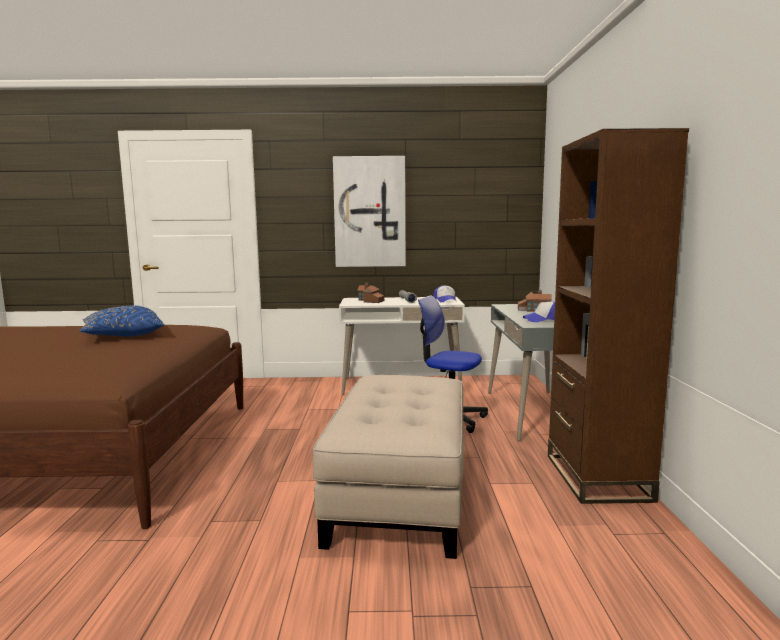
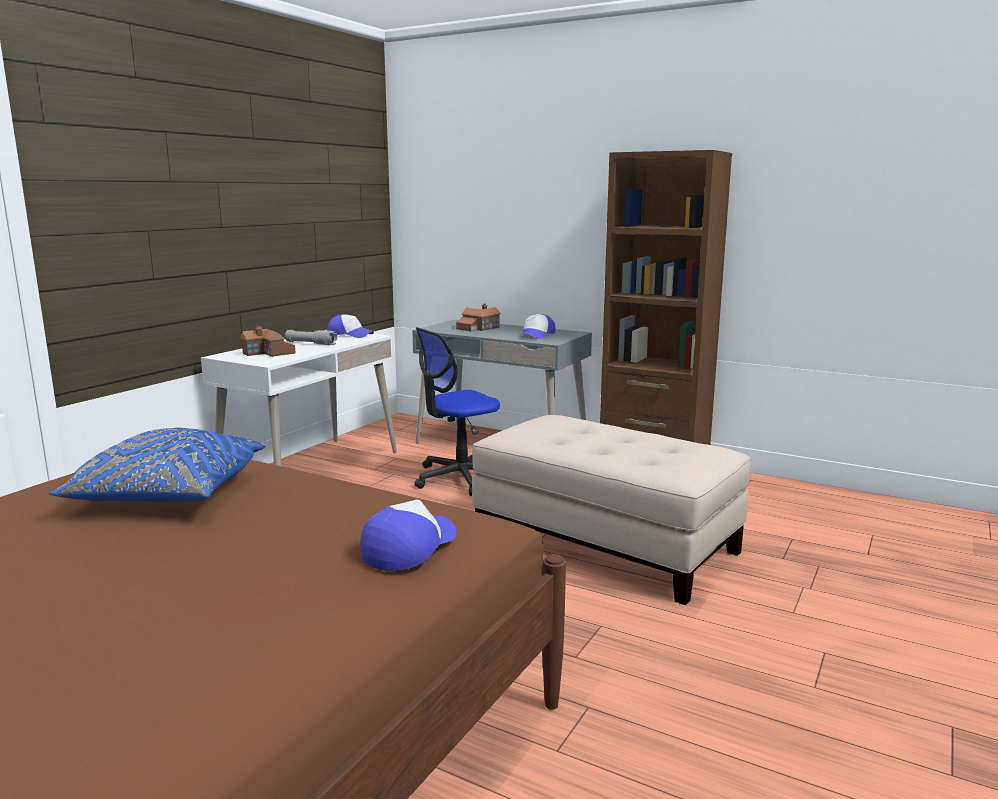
camera: 60 degrees left, 5 degrees up
(54, 371) = (409, 547): none -> cap
(370, 212) = (216, 210): picture -> none

